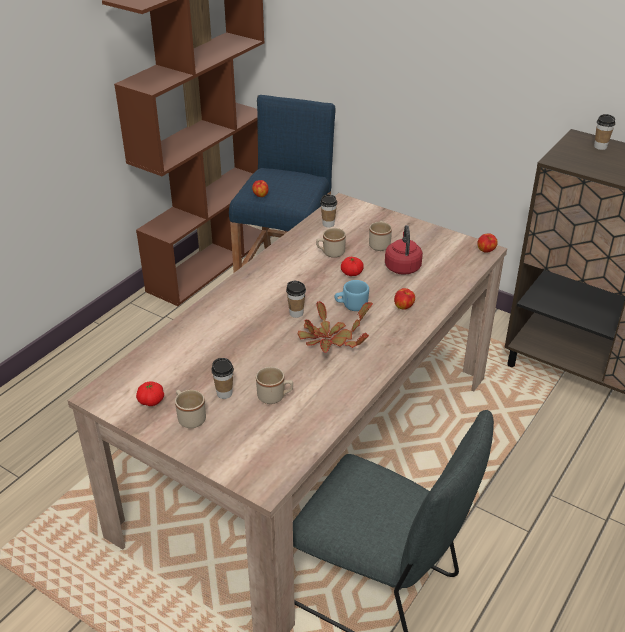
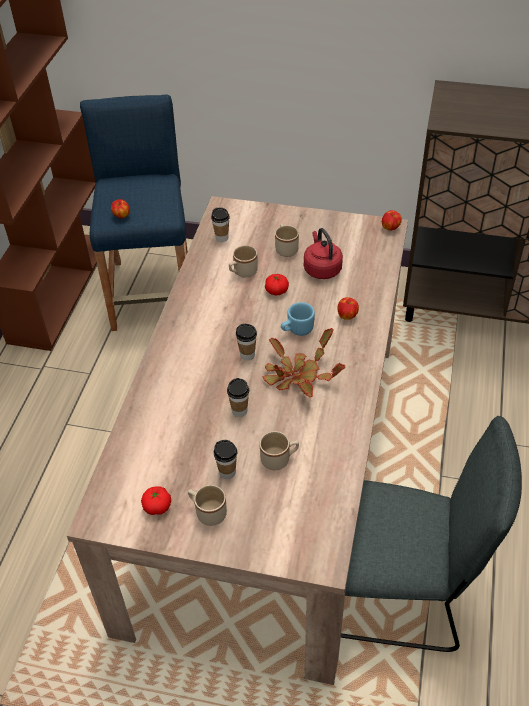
camera: 20 degrees left, 10 degrees up
(600, 147) = (473, 96): cup -> cup (239, 411)

